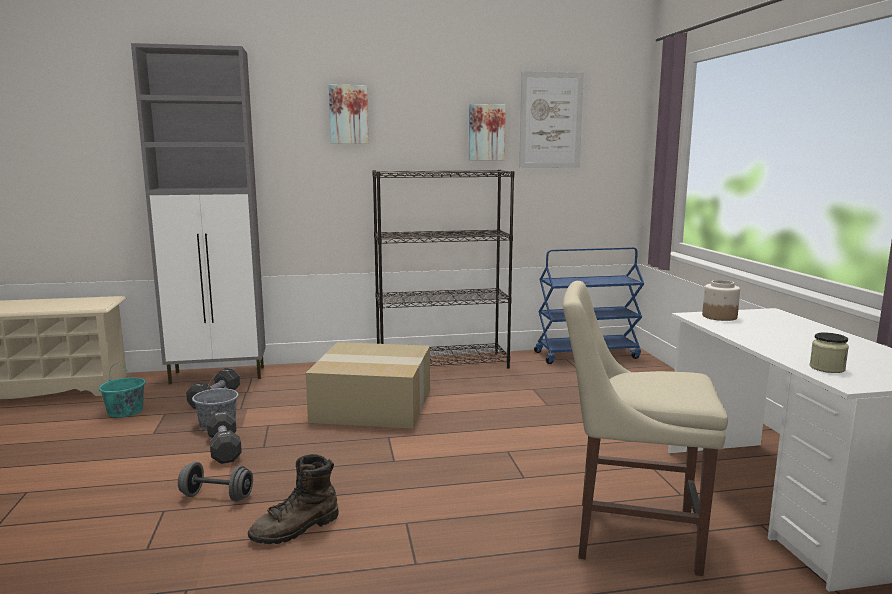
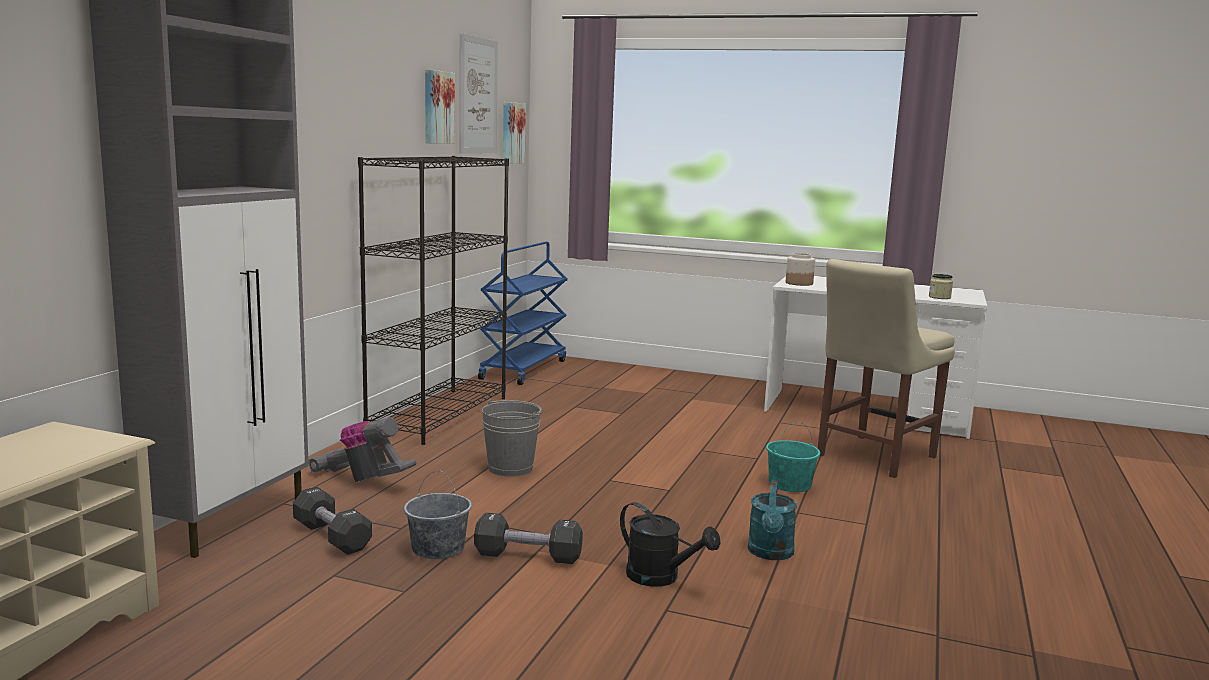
camera: 60 degrees left, 0 degrees up
(125, 411) = (271, 602): turquoise bucket -> turquoise bucket (790, 485)
(217, 496) = (661, 578): grey dumbbell -> black watering can
(296, 529) = (770, 554): brown boot -> turquoise watering can
(303, 381) = (362, 480): none -> vacuum cleaner
(348, 114) = (327, 72): picture -> picture (511, 133)
(370, 405) = (510, 468): cardboard box -> grey bucket

